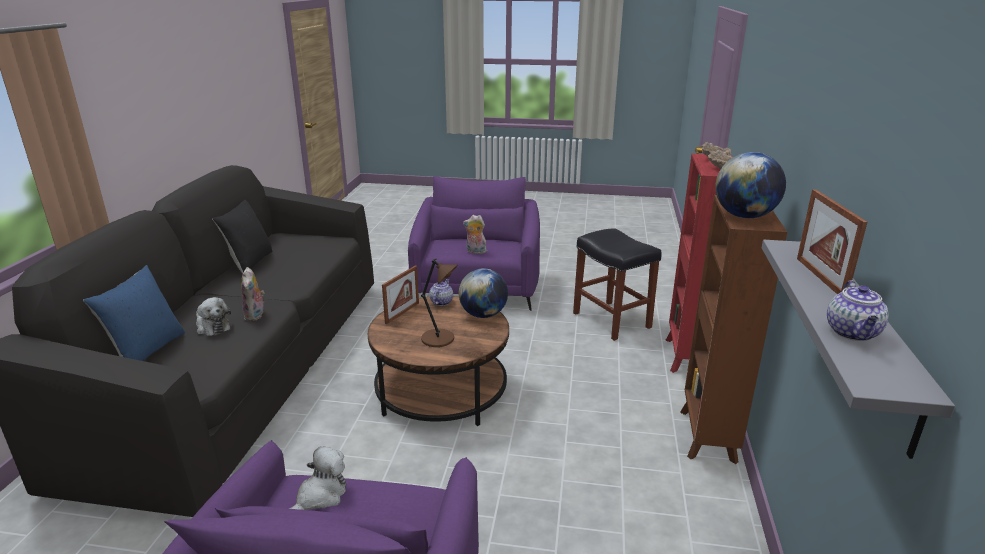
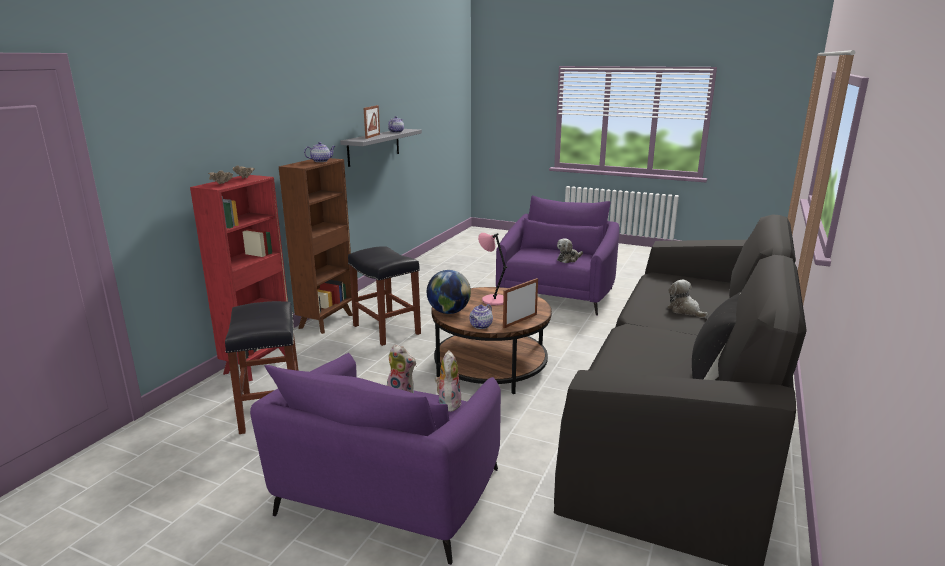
camera: 165 degrees left, 5 degrees down
(147, 351) = (720, 300): blue pillow -> none
(256, 315) = (651, 312): plush toy -> plush toy (448, 403)
(439, 339) = (493, 300): brown table lamp -> pink table lamp
(606, 433) = (387, 330): none -> black stool
(744, 216) = (321, 161): globe -> teapot

